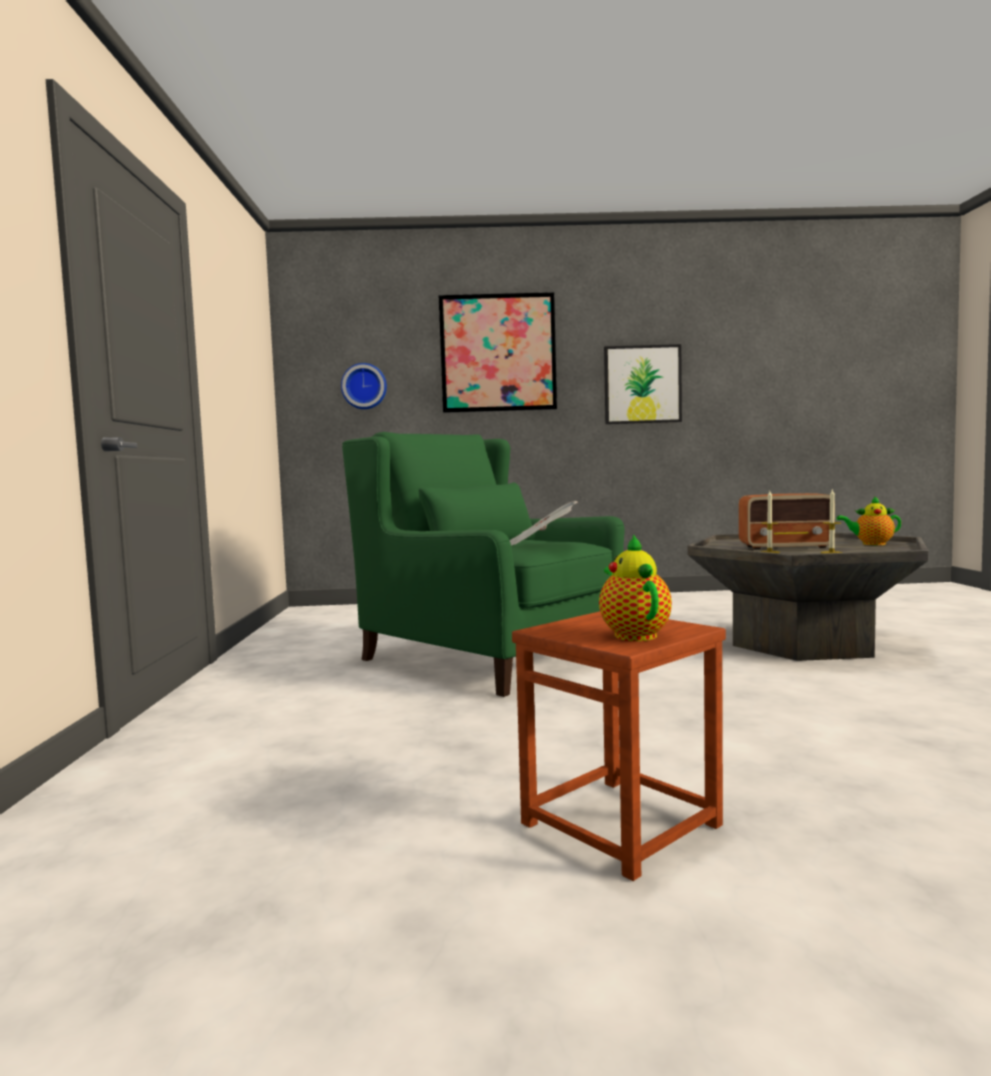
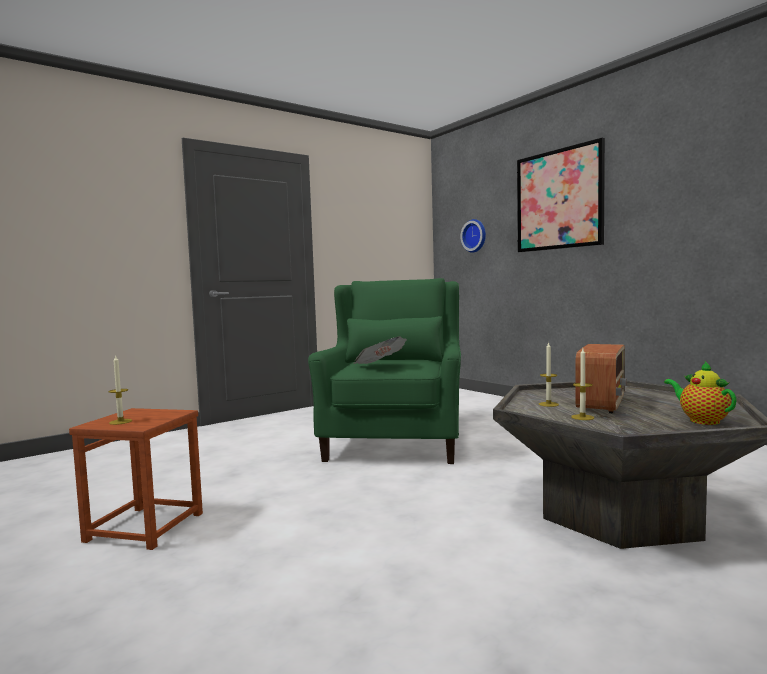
camera: 55 degrees right, 0 degrees up
(633, 634) = (120, 422): teapot -> candle
(642, 384) = (689, 213): picture -> none
(786, 547) = (601, 404): radio -> radio turned 120 degrees counterclockwise

